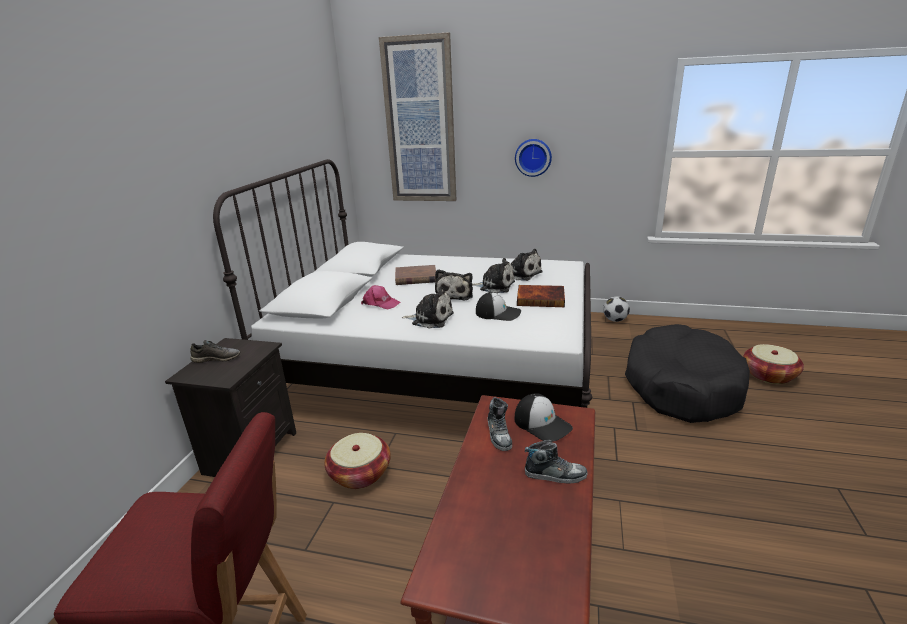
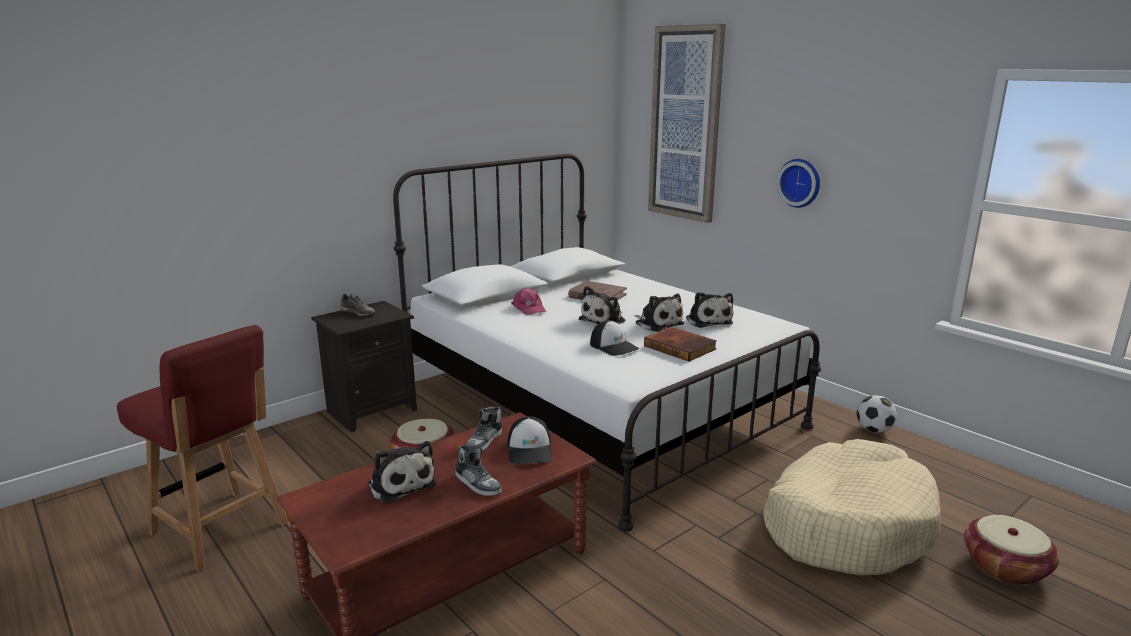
camera: 35 degrees right, 5 degrees down
(430, 319) = (546, 332): plush toy -> plush toy (400, 483)
(681, 386) = (846, 525): black dog bed -> beige dog bed

